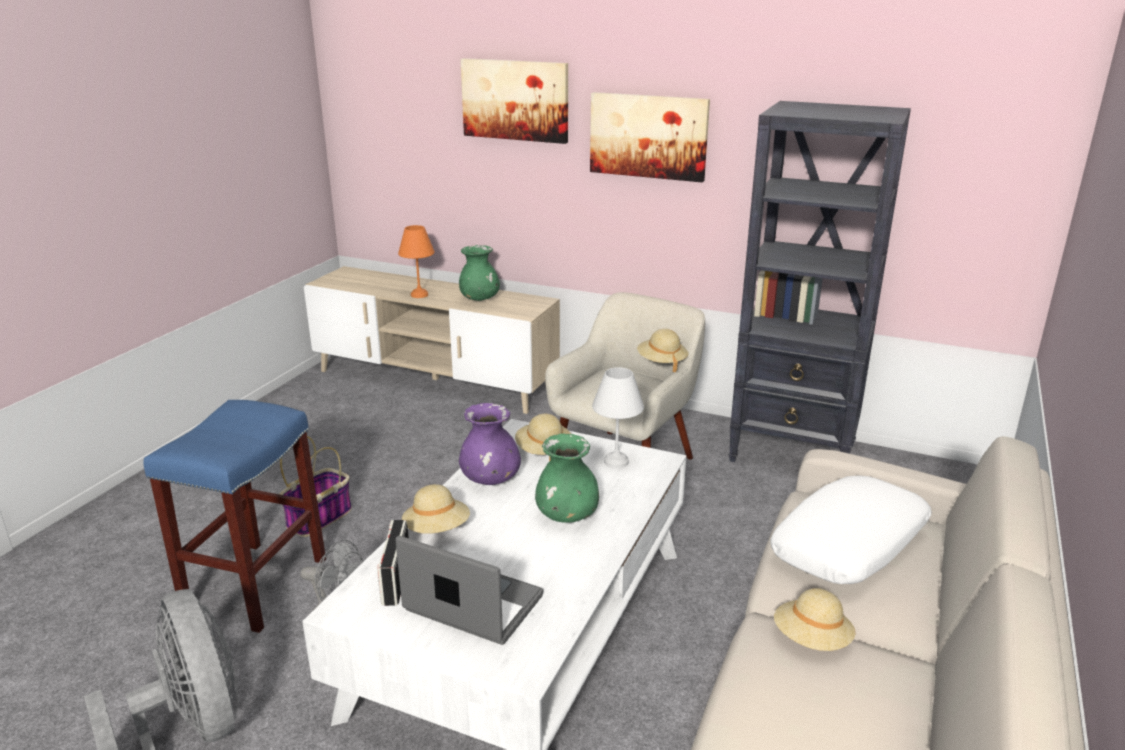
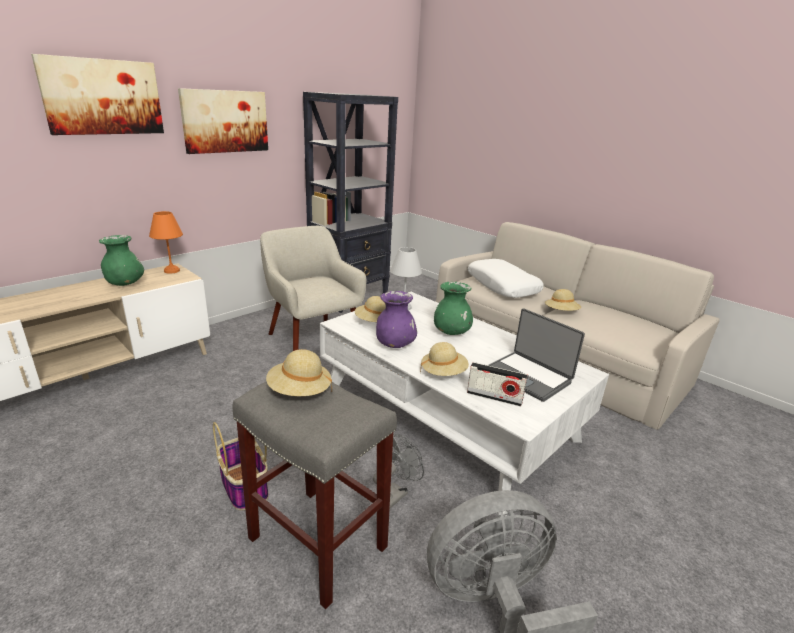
camera: 70 degrees left, 0 degrees up
(256, 584) = (315, 542): blue stool -> grey stool
(419, 294) = (63, 301): orange table lamp -> orange table lamp (171, 270)
(472, 605) = (528, 376): laptop -> laptop turned 90 degrees counterclockwise
(661, 362) = (326, 262): beige hat -> beige hat (299, 391)

